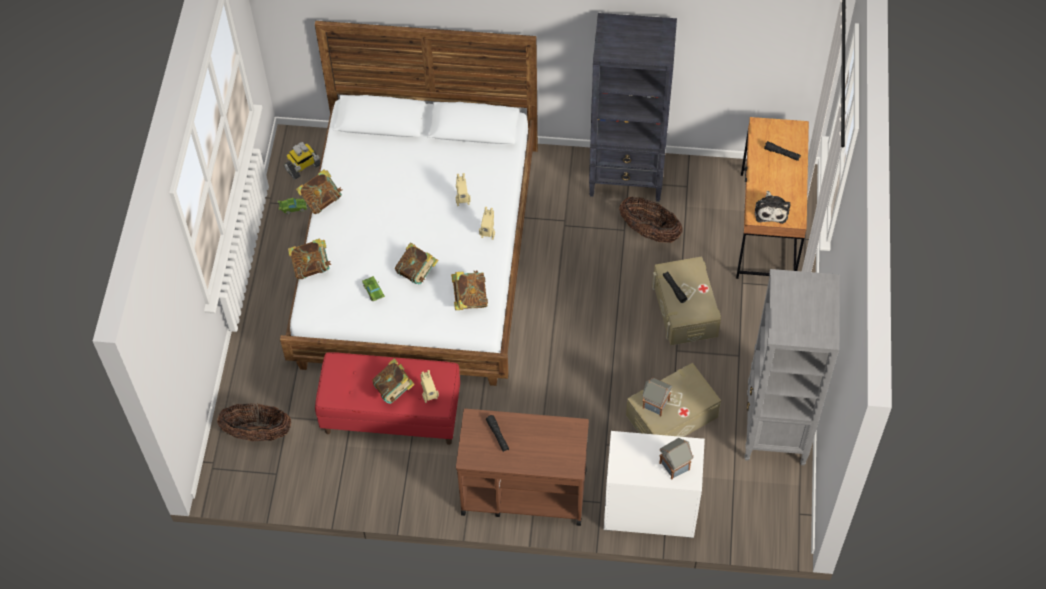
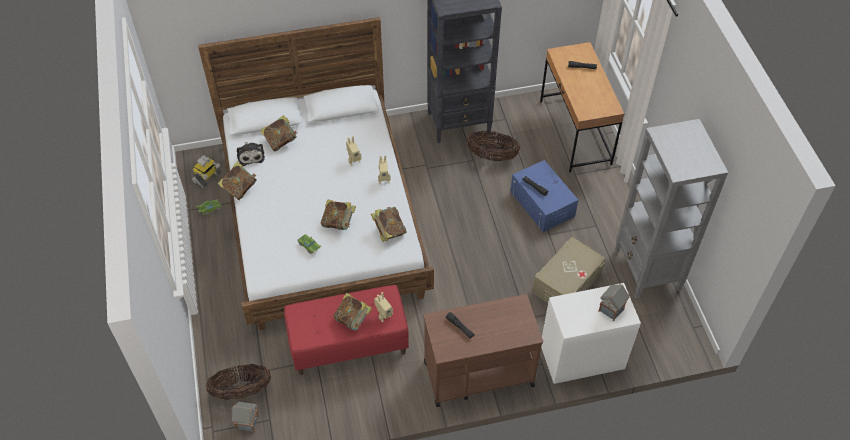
camera: 20 degrees left, 5 degrees down
(312, 267) = (250, 241): book -> book (280, 141)
(655, 404) = (558, 274): toy house -> toy house (247, 423)
(685, 309) = (542, 204): beige storage box -> blue storage box
(771, 210) = (593, 107): plush toy -> plush toy (251, 155)

